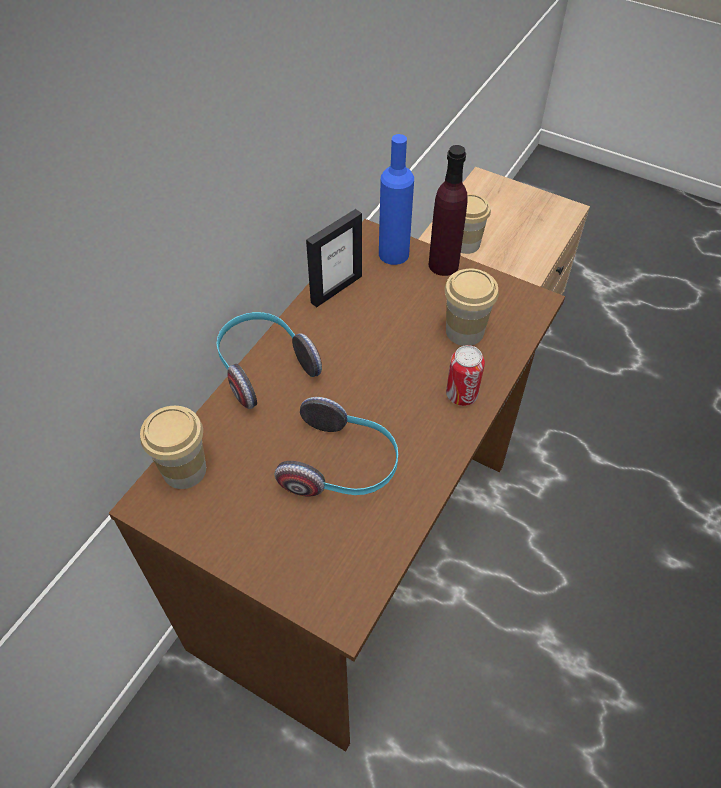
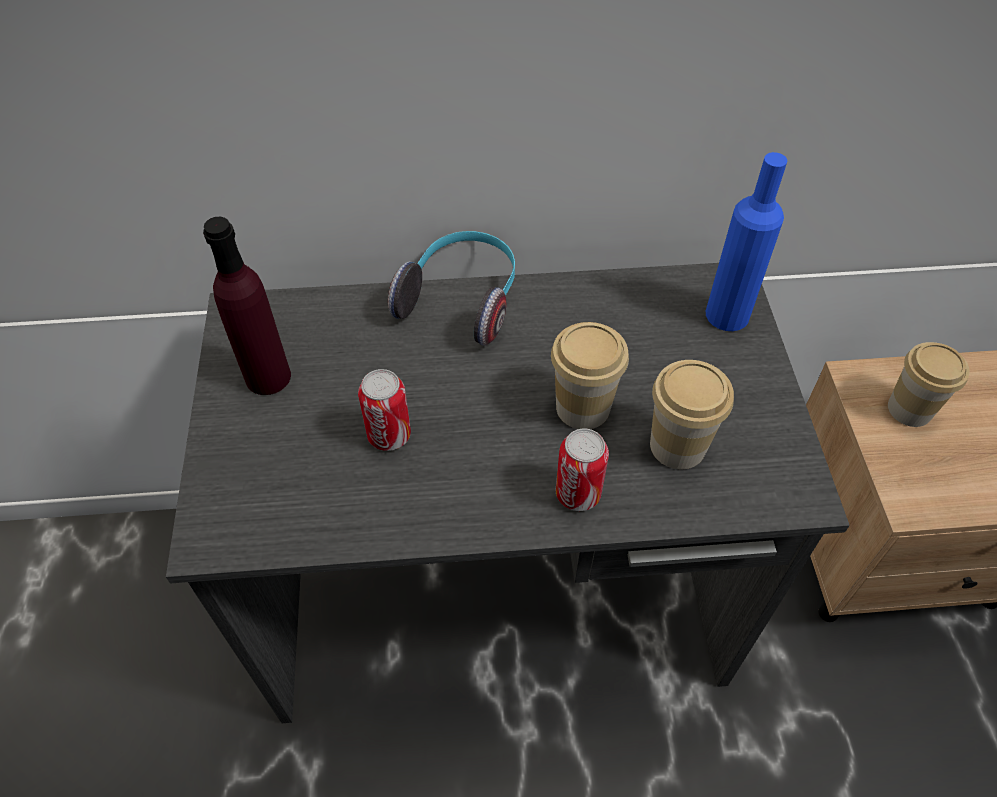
camera: 55 degrees right, 0 degrees up
(184, 470) = (292, 315): cup -> cup (583, 407)
(336, 289) = (622, 295): picture frame -> none
(342, 466) = (389, 435): headphones -> can
(360, 552) = (500, 600): brown desk -> grey desk
(443, 265) = (761, 369): purple bottle -> purple bottle (268, 377)

